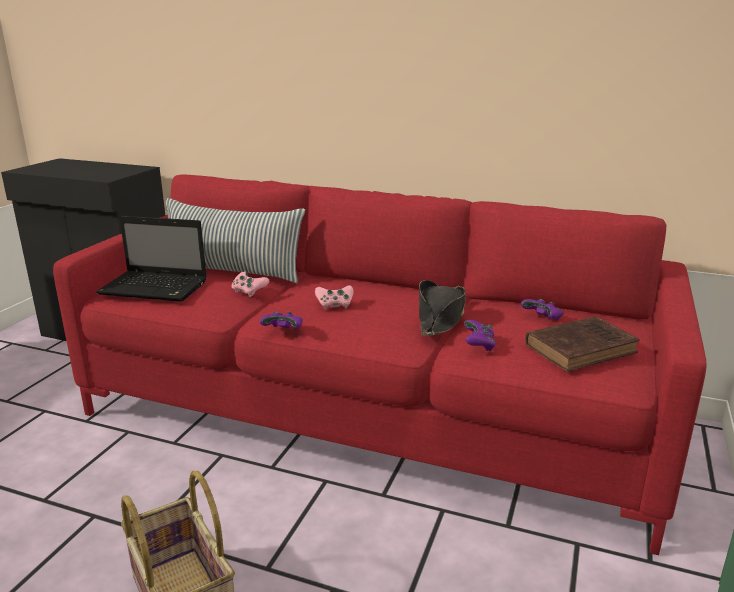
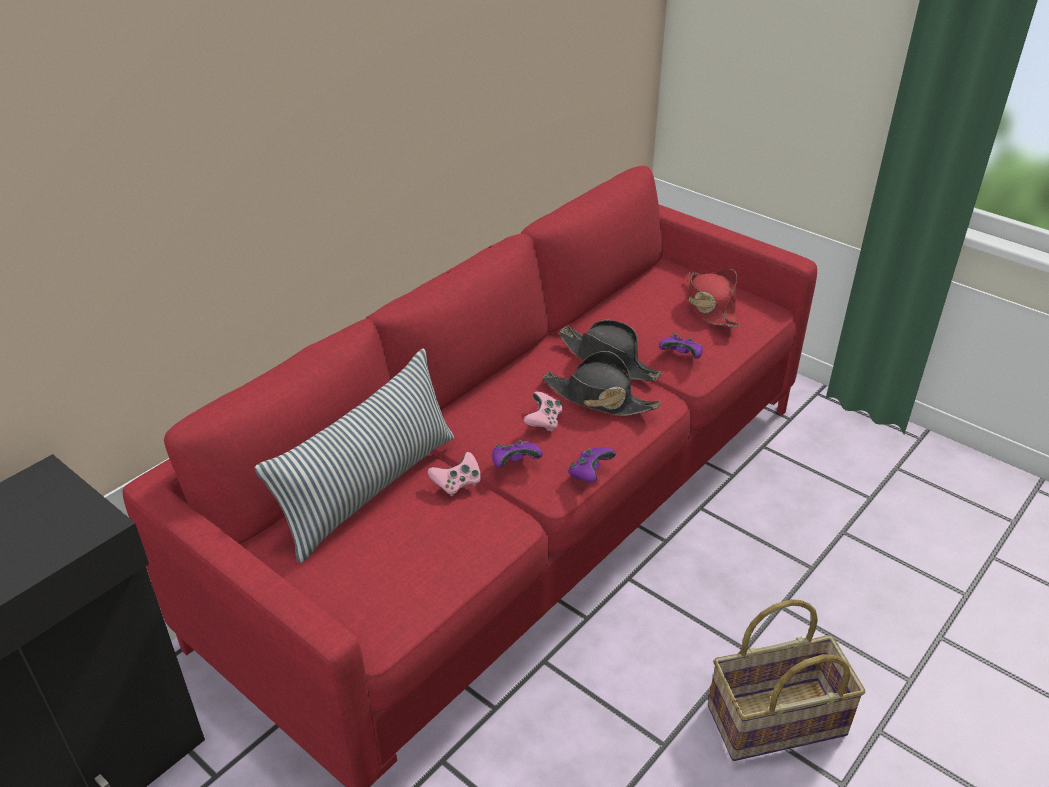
camera: 70 degrees left, 15 degrees up
(156, 288) = (388, 574): laptop -> none
(380, 319) = (598, 398): none -> black hat
(543, 319) = (644, 304): purple game controller -> purple game controller (515, 463)
(582, 348) = (710, 306): brown book -> red hat

